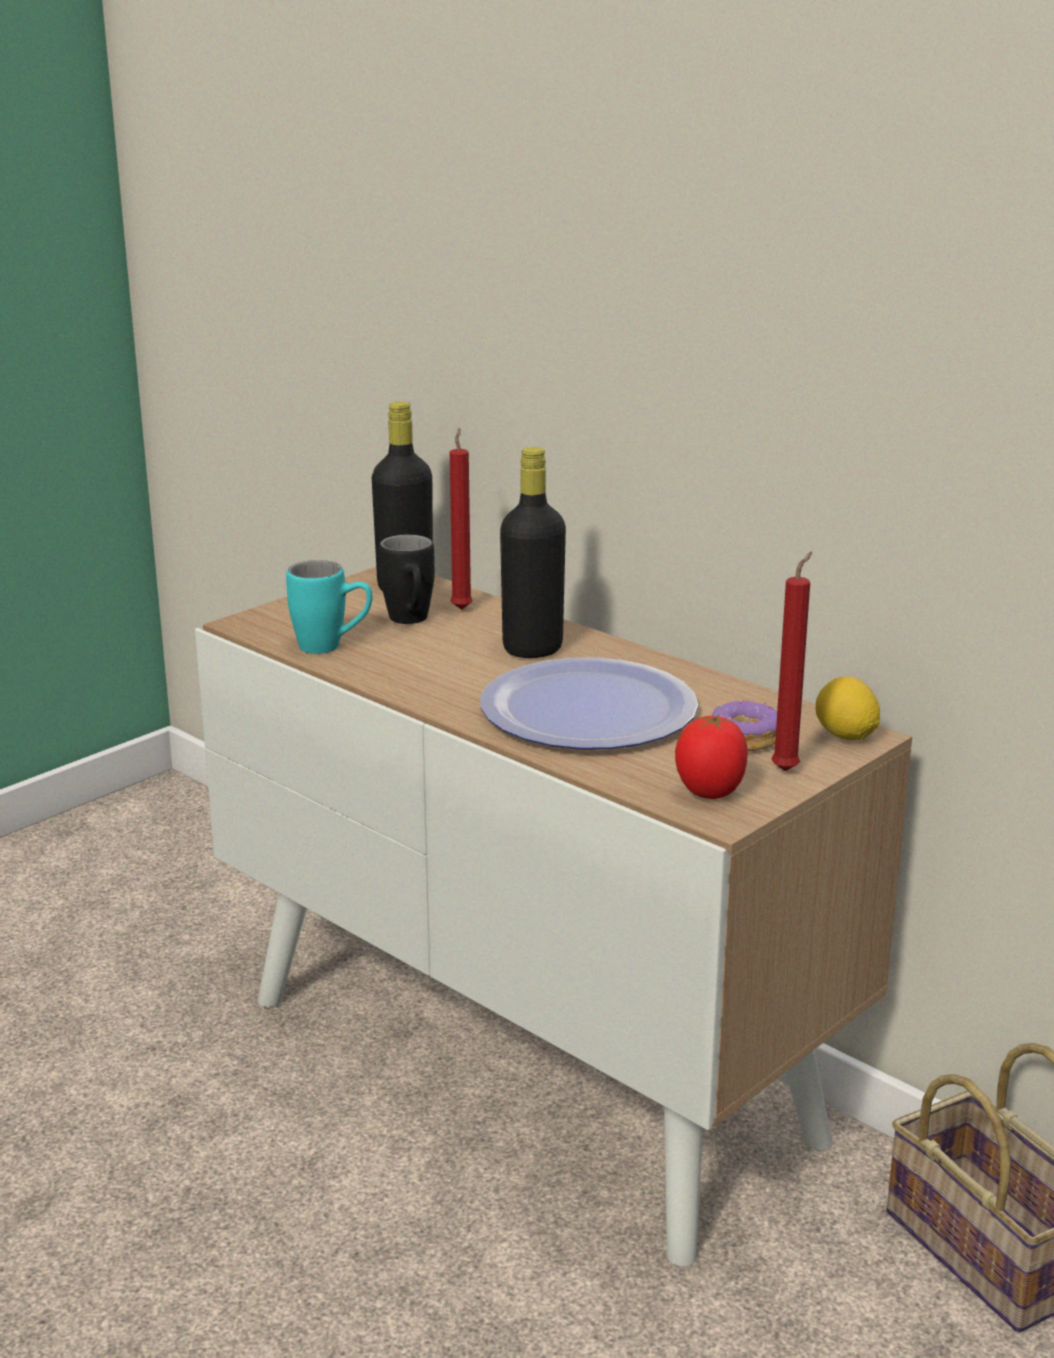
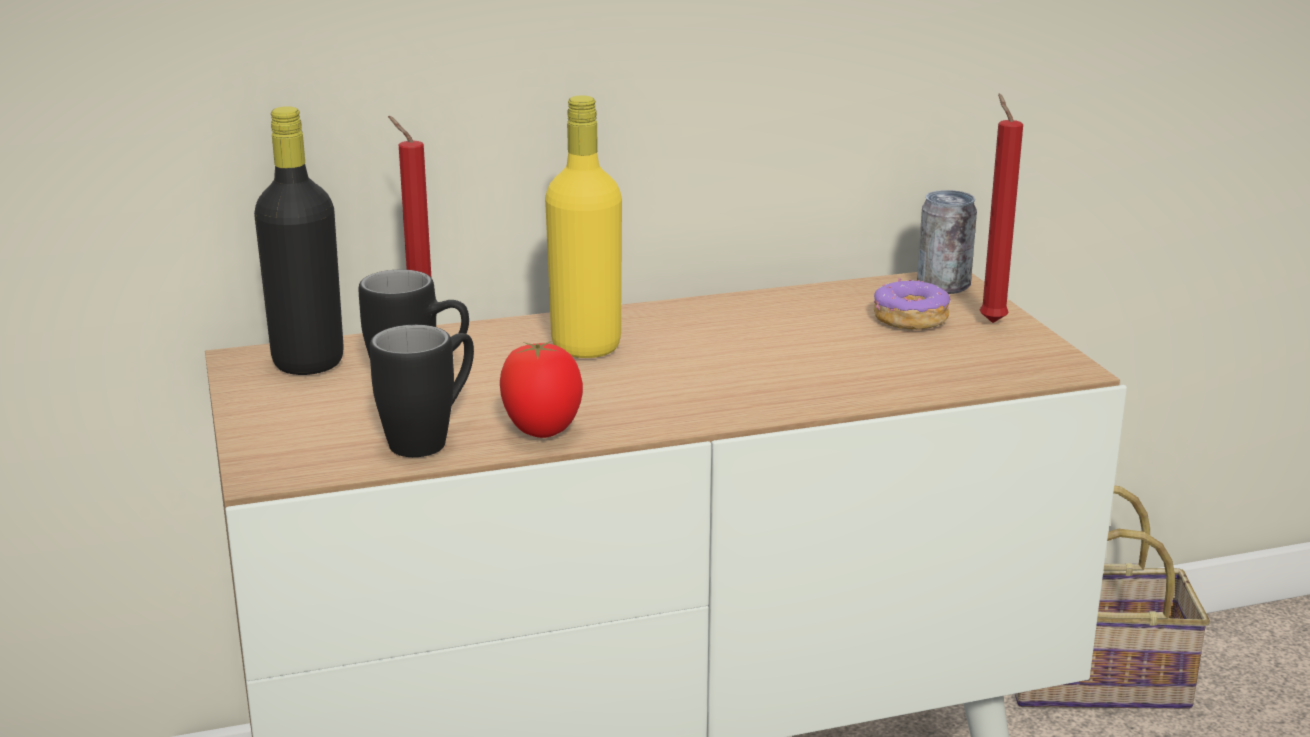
camera: 60 degrees left, 0 degrees up
(332, 647) = (432, 438): turquoise mug -> black mug
(532, 649) = (586, 346): black bottle -> yellow bottle
(589, 710) = (774, 360): plate -> none
(710, 794) = (1014, 360): tomato -> tomato (542, 432)
(845, 736) = (943, 285): lemon -> can

